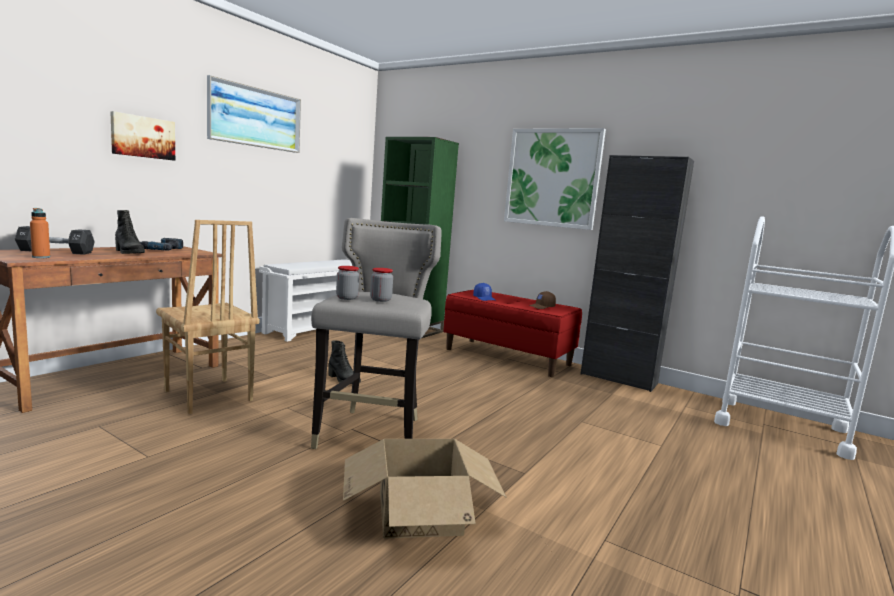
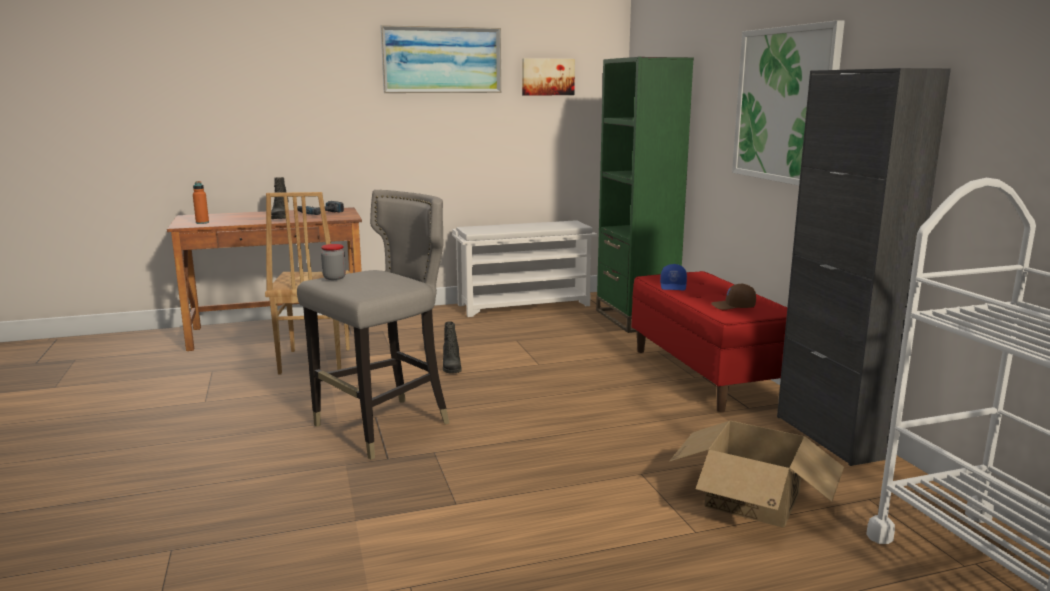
camera: 40 degrees right, 5 degrees up
(56, 252) = (228, 216): black dumbbell -> none
(143, 137) = (316, 101): picture -> picture (547, 77)
(380, 300) = (358, 282): jar -> none
(419, 513) = (301, 502): cardboard box -> cardboard box (752, 499)

